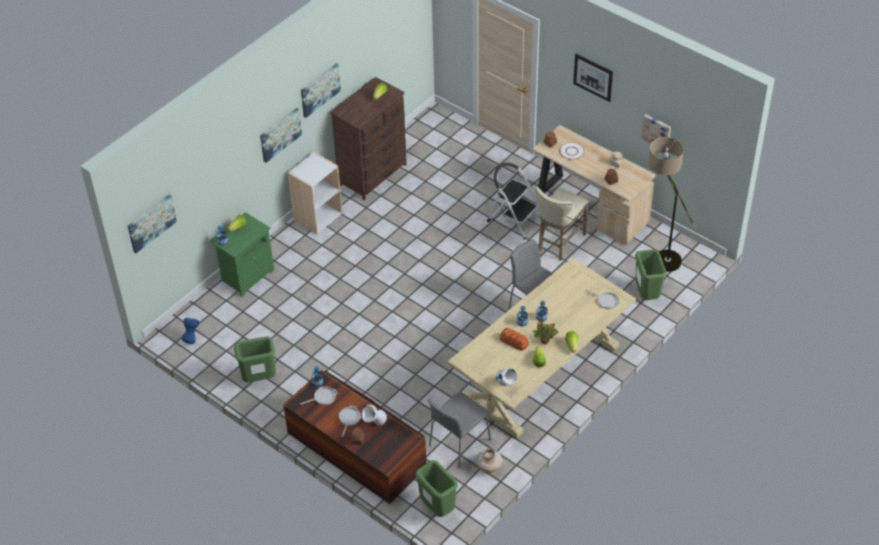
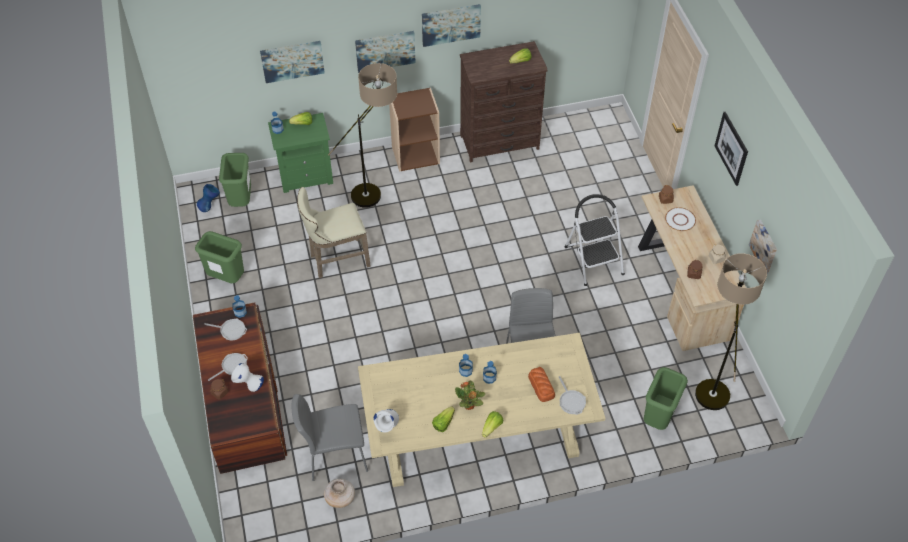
camera: 35 degrees right, 5 degrees up
(151, 223) = (188, 73): picture -> picture (292, 61)
(313, 257) = (376, 191): none -> floor lamp
(318, 216) = (416, 154): white bookcase -> brown bookcase
(438, 508) = (257, 508): green trash can -> green trash can (241, 201)
(514, 341) = (438, 387): bread -> bread (541, 386)
(559, 243) = (615, 309): beige stool -> beige stool (336, 260)

